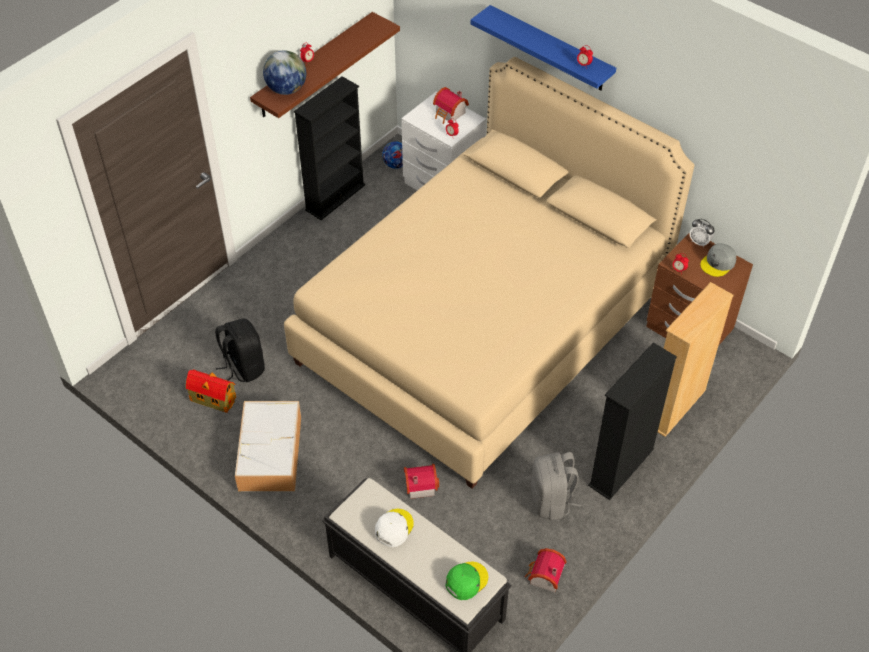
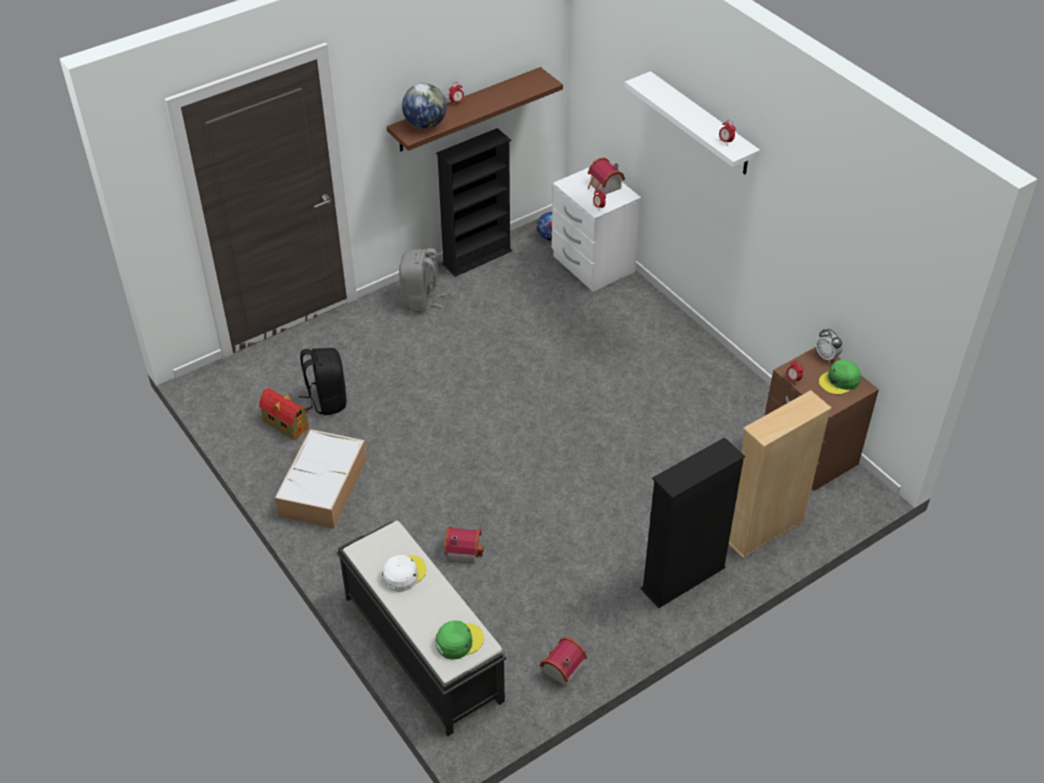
camera: 15 degrees right, 5 degrees down
(482, 325) = (585, 408): beige bed -> none
(550, 49) = (701, 124): blue shelf -> white shelf
(551, 501) = (596, 595): grey backpack -> grey backpack (421, 300)
(718, 263) = (839, 381): grey cap -> green cap

